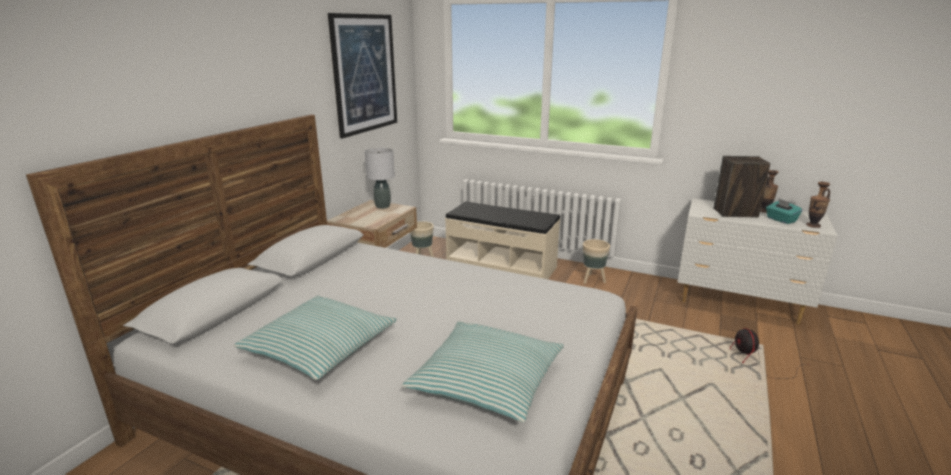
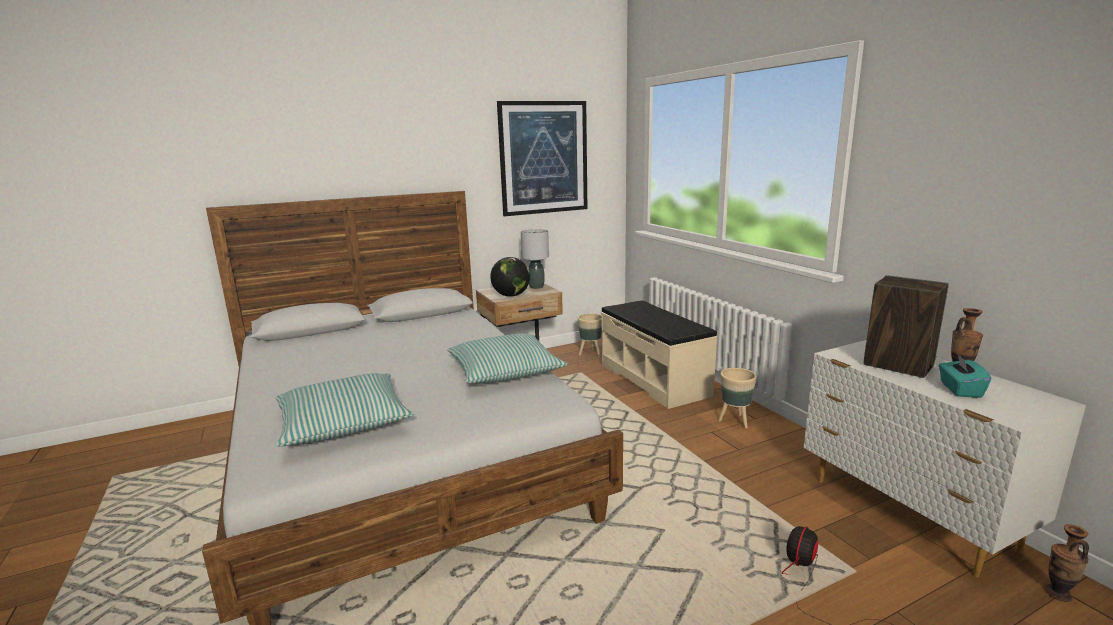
camera: 40 degrees right, 5 degrees down
(319, 347) = (310, 366): pillow -> pillow (505, 371)
(377, 219) = (511, 295): none -> globe
(813, 225) = (1005, 410): vase -> vase (1058, 594)

